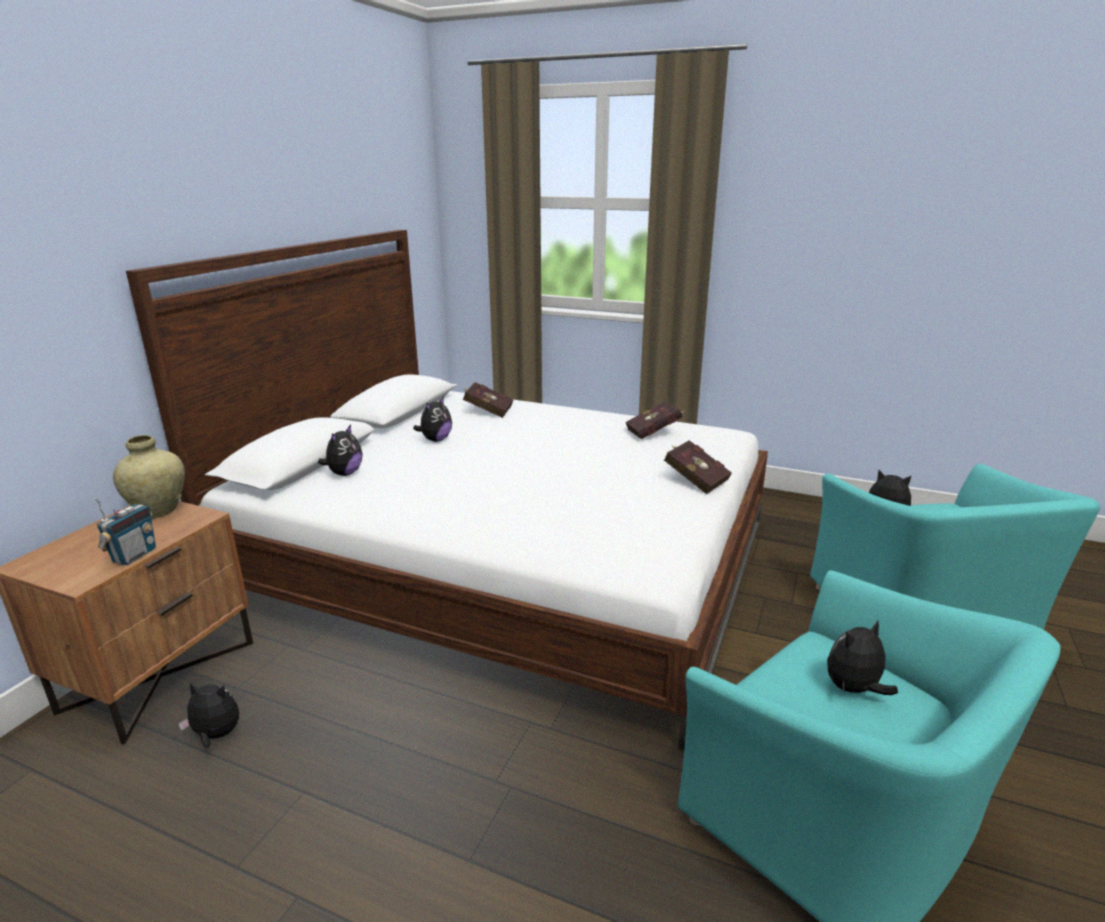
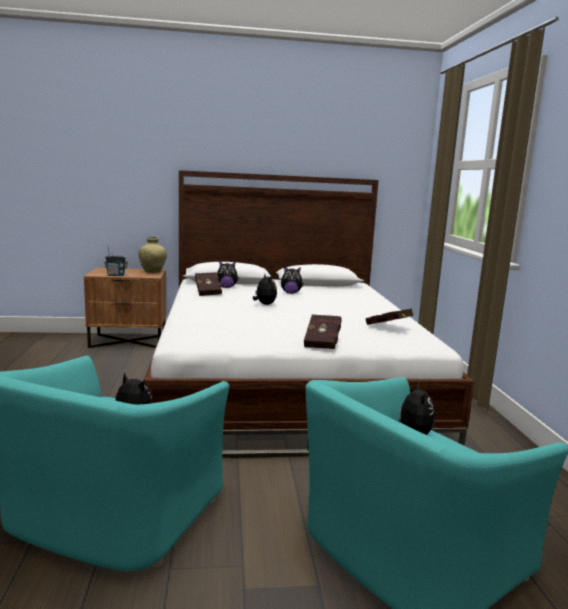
camera: 60 degrees right, 10 degrees down
(216, 735) = (100, 358): plush toy -> plush toy (264, 304)
(487, 411) = (350, 295): red book -> red book (208, 292)

